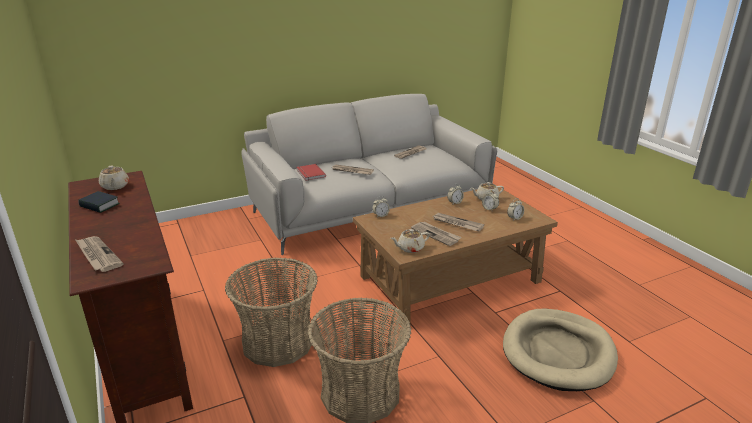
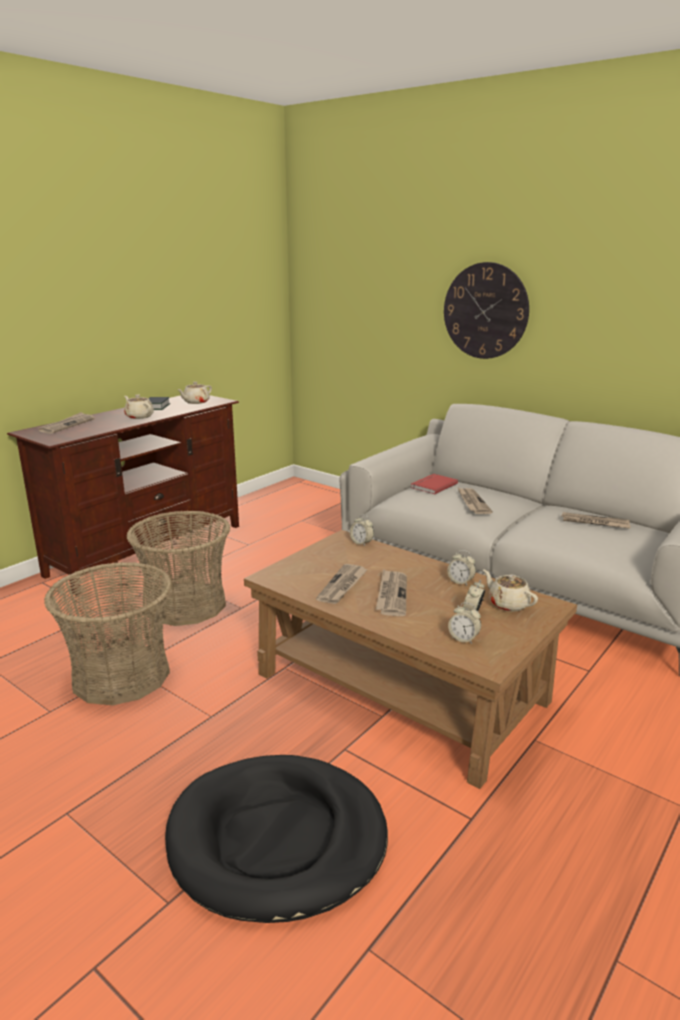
camera: 65 degrees right, 5 degrees down
(269, 41) = (485, 311): none -> wall clock
(410, 248) = (289, 576): beige teapot -> beige teapot (139, 416)
(558, 352) = (277, 840): beige dog bed -> black dog bed

